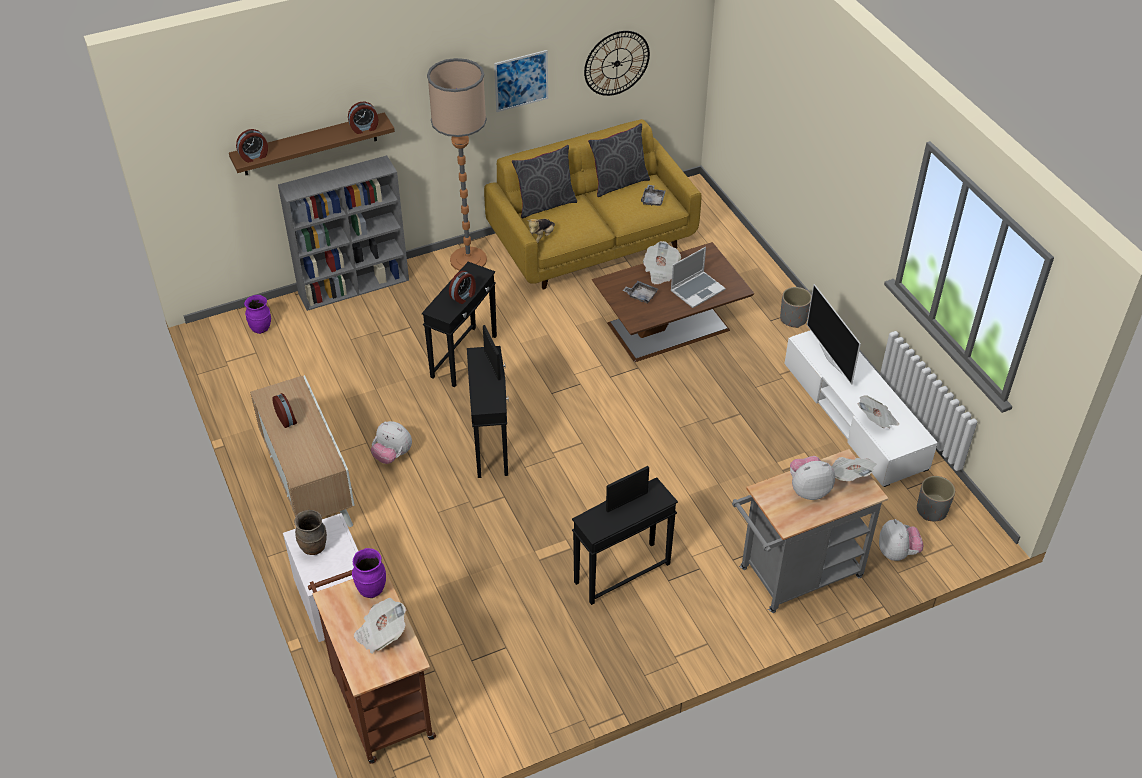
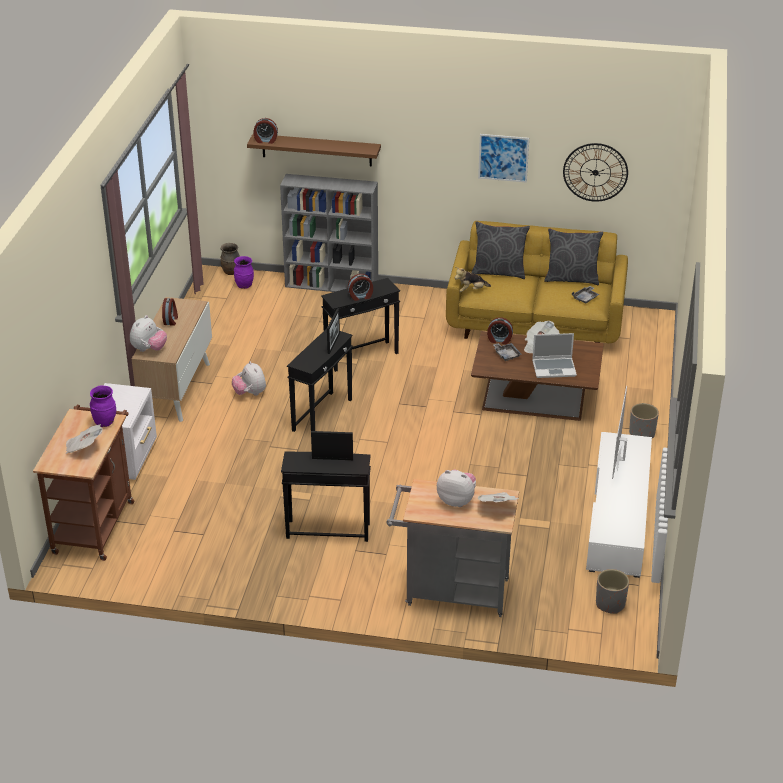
camera: 35 degrees right, 10 degrees down
(314, 548) = (114, 399): brown vase -> brown vase (231, 272)
(364, 128) = (355, 149): alarm clock -> alarm clock (499, 340)
(468, 260) = (430, 299): floor lamp -> none
(876, 420) = (609, 513): newspaper -> none
(897, 553) = (549, 616): plush toy -> plush toy (149, 349)

